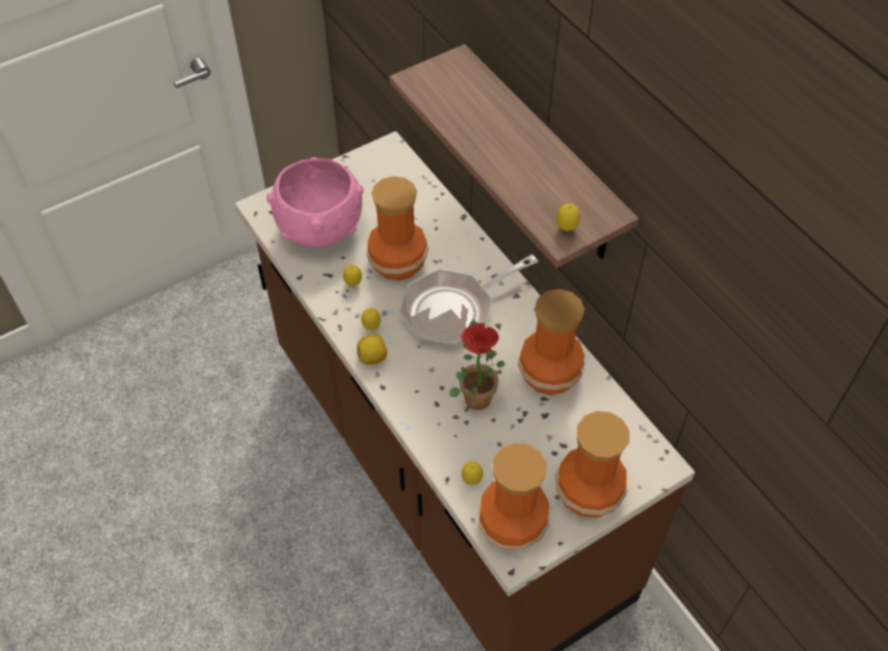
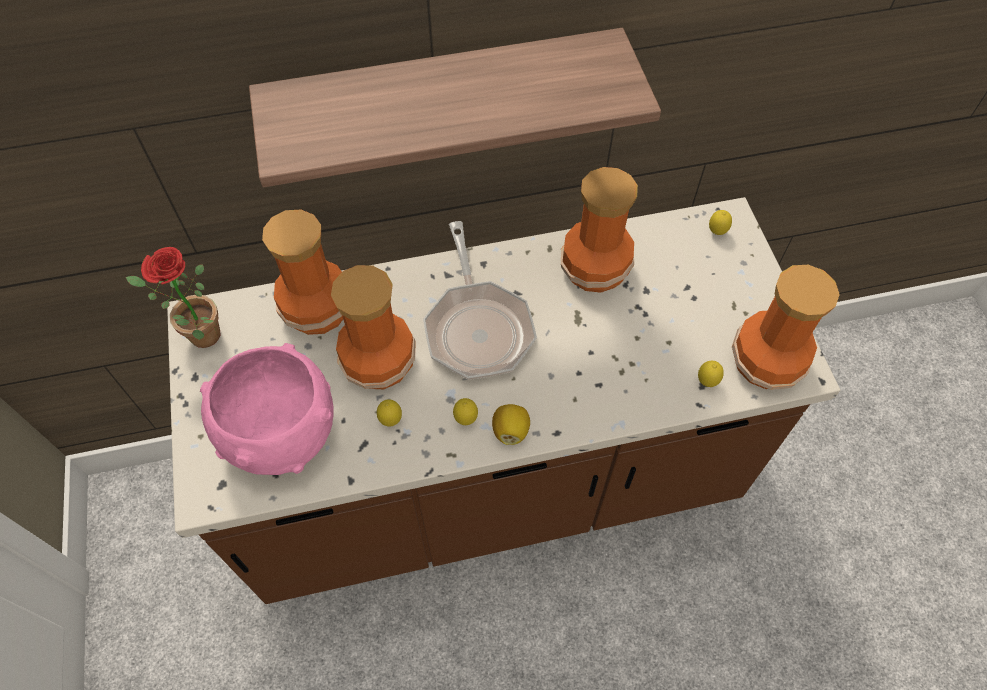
camera: 70 degrees left, 5 degrees up
(474, 394) = (598, 344): potted plant -> potted plant (198, 336)
(566, 228) = (616, 87): lemon -> lemon (716, 232)
(588, 493) = (747, 286): vase -> vase (318, 310)

